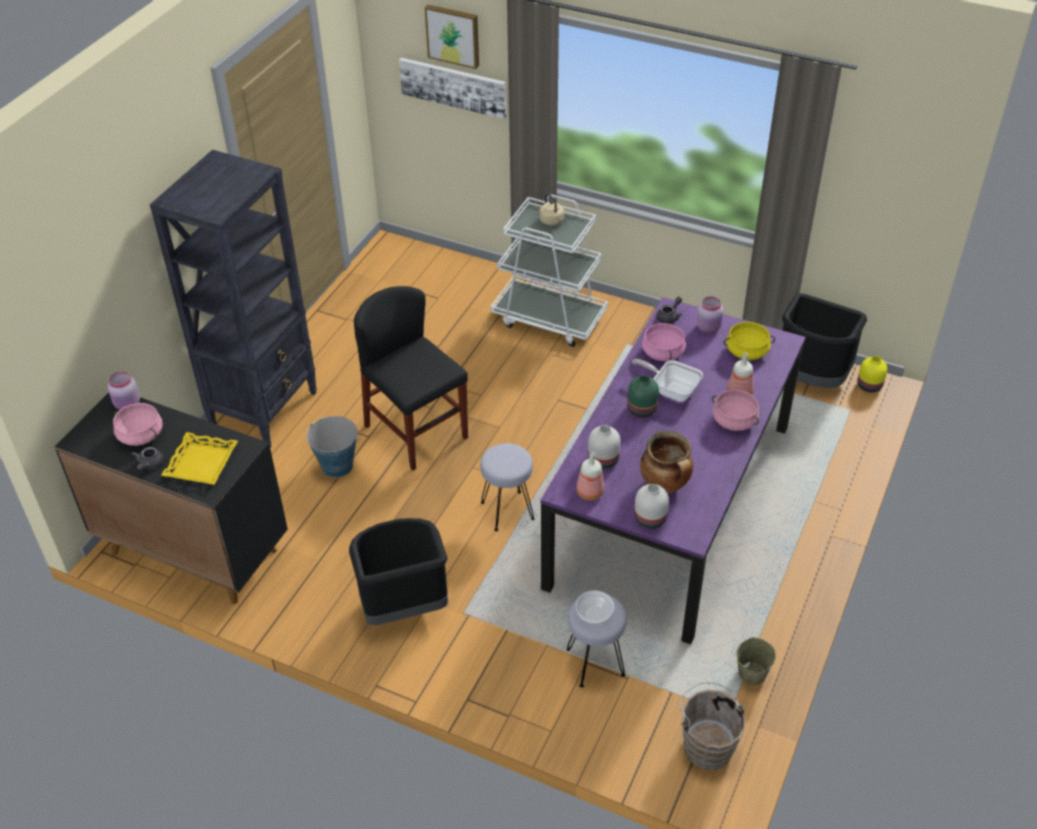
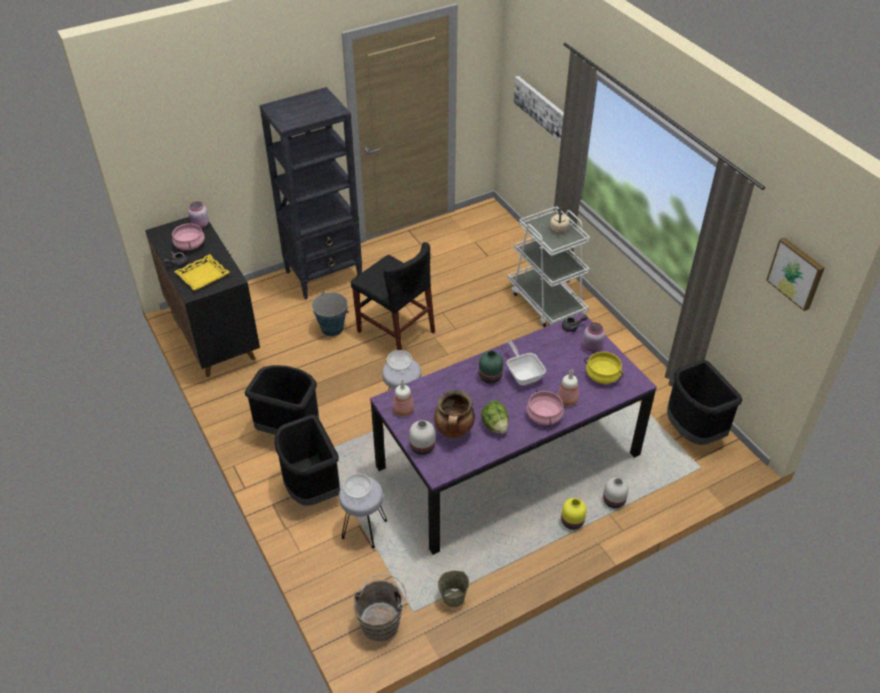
camera: 35 degrees right, 0 degrees up
(416, 432) = (395, 331): black chair -> black chair turned 135 degrees clockwise
(453, 35) = (546, 70): picture -> picture (796, 273)
(495, 656) = (312, 489): none -> black trash can
(500, 456) = (400, 365): none -> bowl
(602, 460) = (432, 394): white vase -> white vase (613, 500)
(662, 352) = (543, 347): pink cooking pot -> none
(698, 456) = (495, 426): none -> lettuce
(870, 386) = (733, 459): yellow vase -> yellow vase (572, 522)

